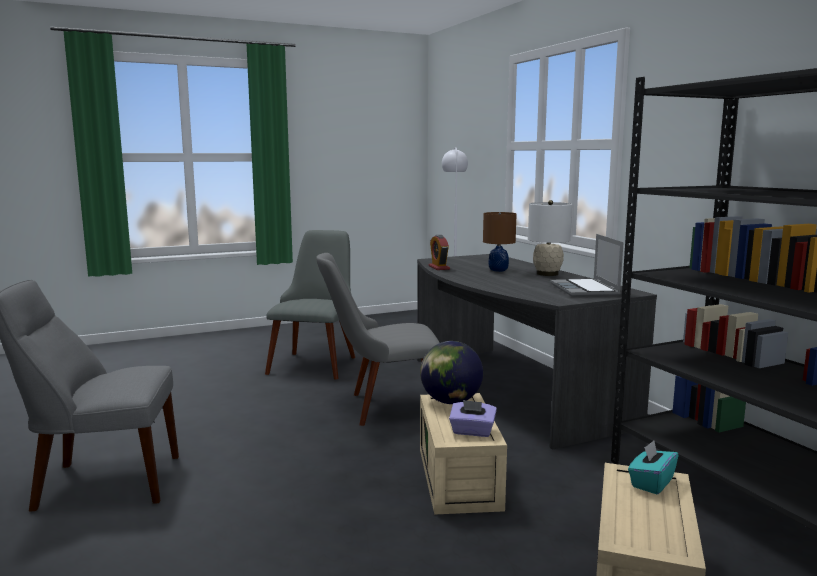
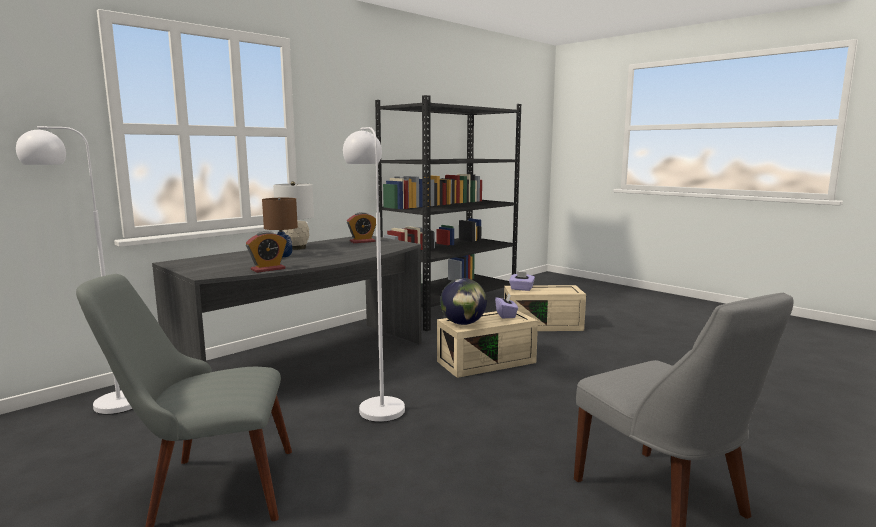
camera: 110 degrees left, 0 degrees up
(383, 407) = (376, 405): grey chair -> white floor lamp
(585, 290) = (362, 241): laptop -> alarm clock
(651, 483) = (521, 289): turquoise tissue box -> purple tissue box

